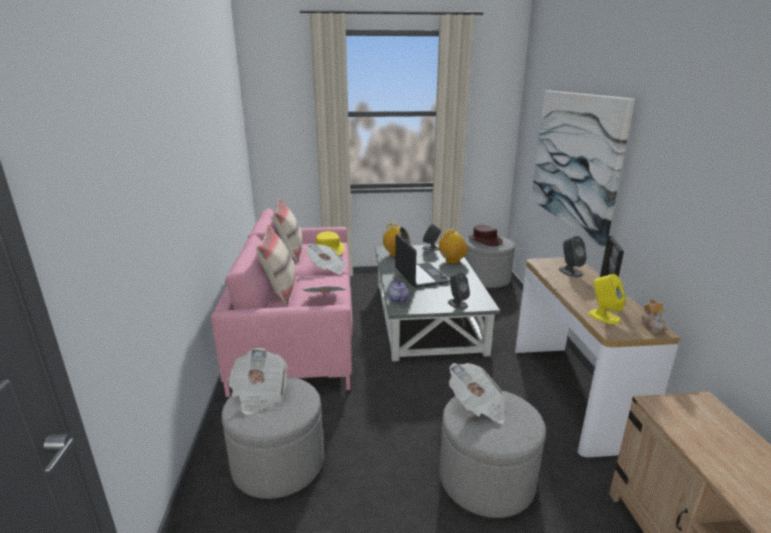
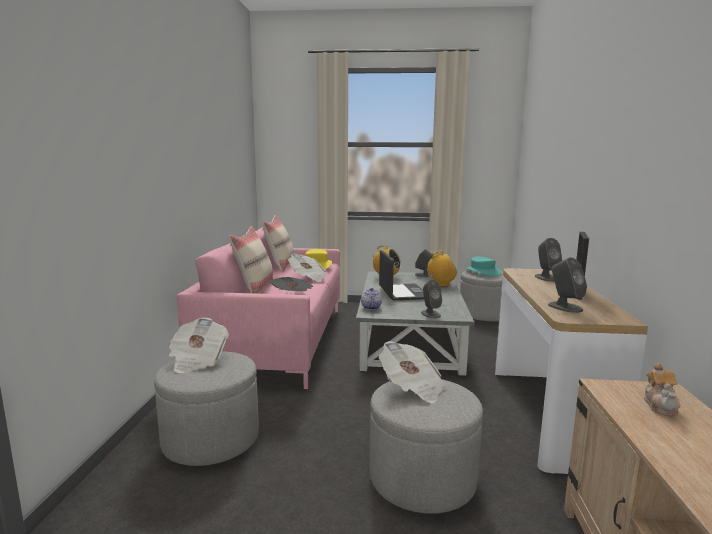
camera: 10 degrees right, 10 degrees down
(484, 240) = (482, 272): brown hat -> turquoise hat
(574, 159) = (561, 172): picture -> none
(603, 316) = (564, 307): yellow speaker -> grey speaker
(652, 326) = (618, 316): teapot -> teapot (660, 405)

